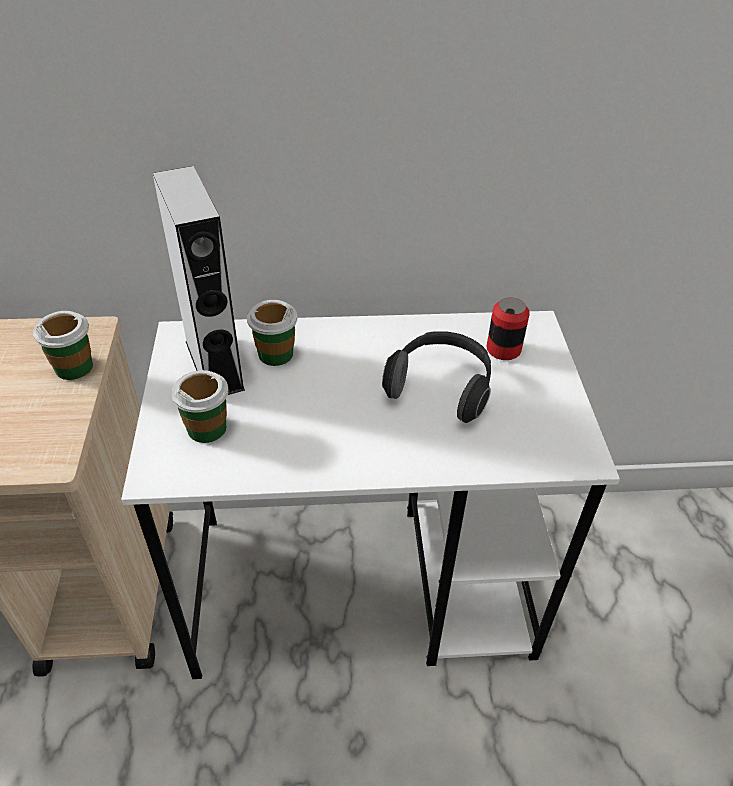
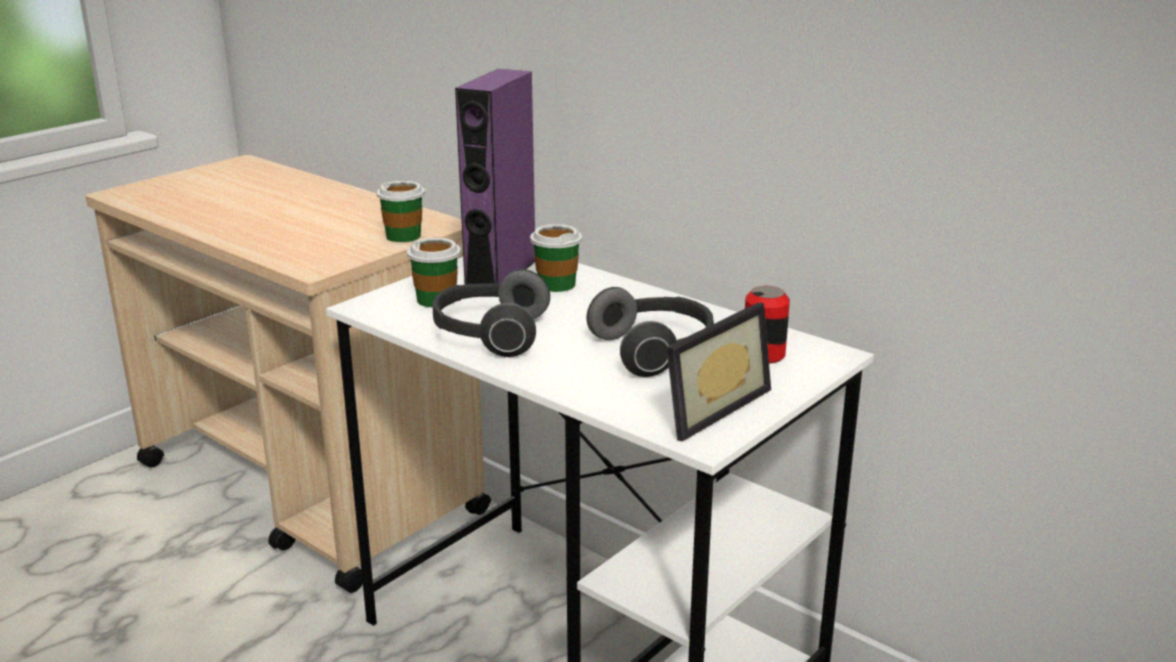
camera: 45 degrees right, 20 degrees down
(214, 365) = (501, 273): grey speaker -> purple speaker
(308, 444) = (489, 335): none -> headphones
(543, 423) = (706, 406): none -> picture frame

